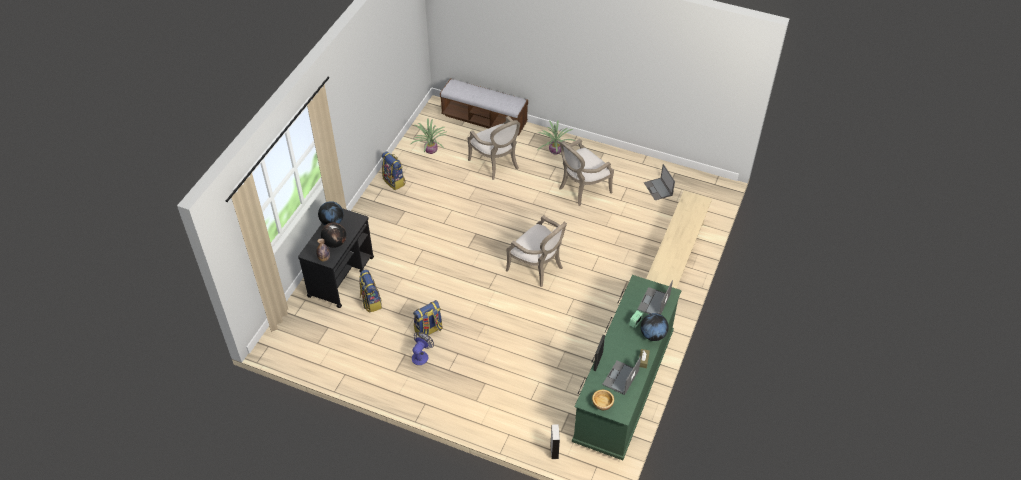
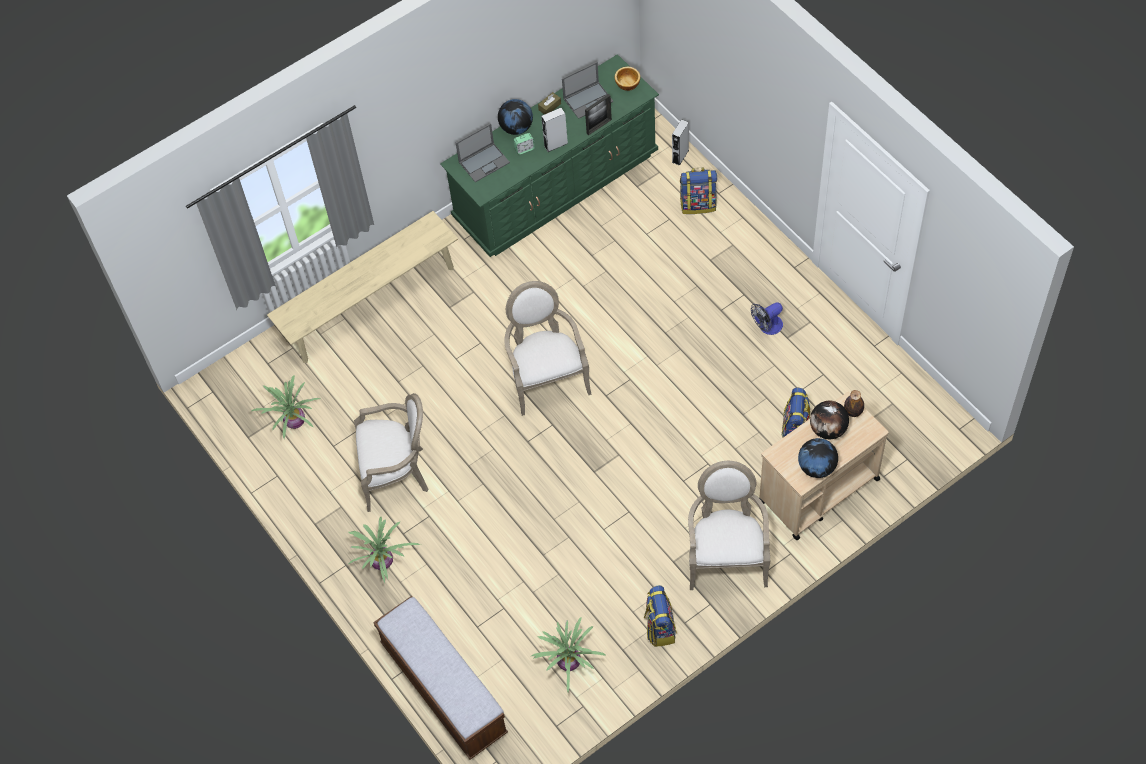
camera: 145 degrees left, 10 degrees up
(341, 276) = (818, 490): black cart -> beige cart
(428, 330) = (740, 356): backpack -> backpack (698, 204)
(497, 164) = (485, 582): armchair -> armchair (726, 556)
(617, 335) = (556, 144): none -> grey speaker
(658, 189) = (294, 421): laptop -> potted plant

